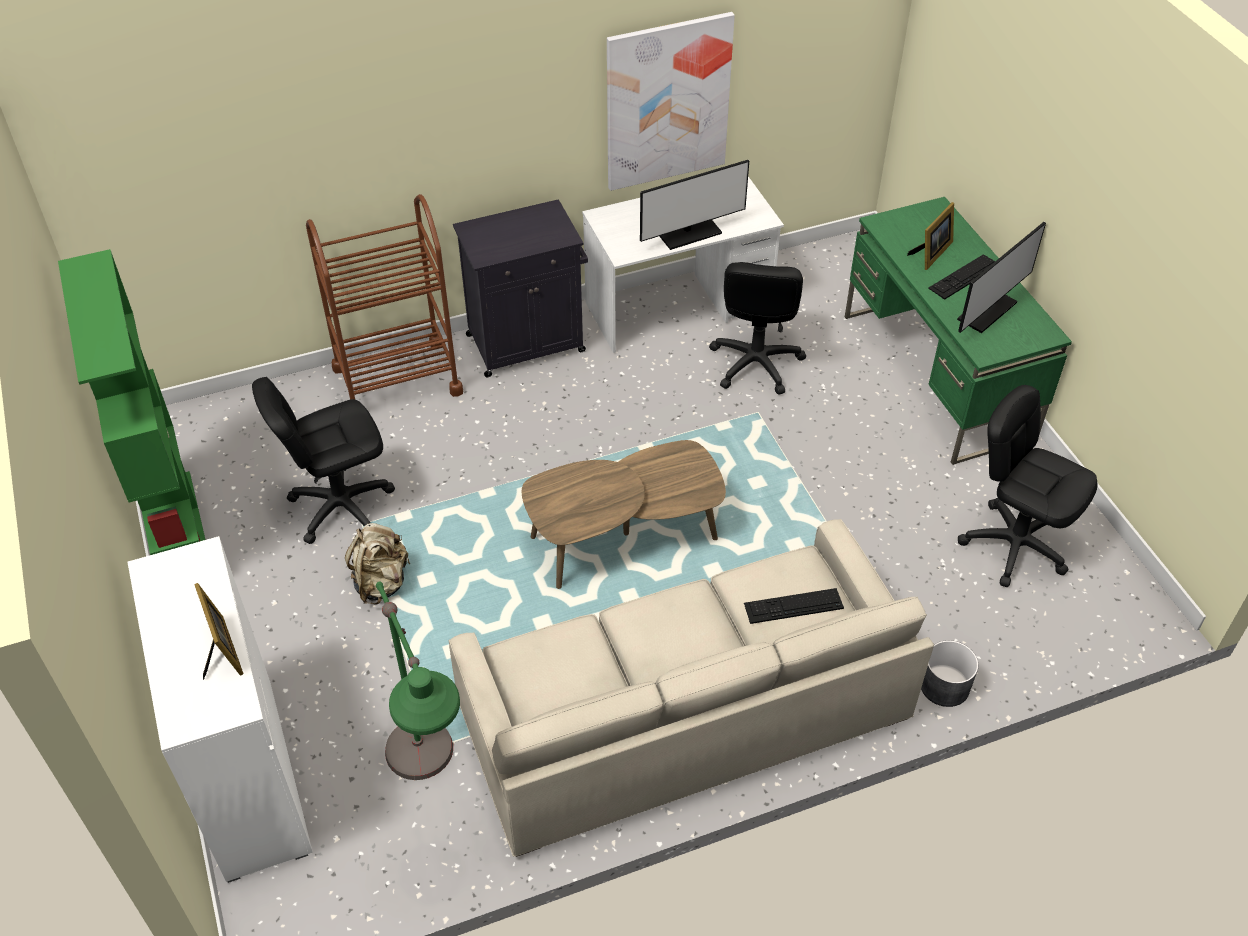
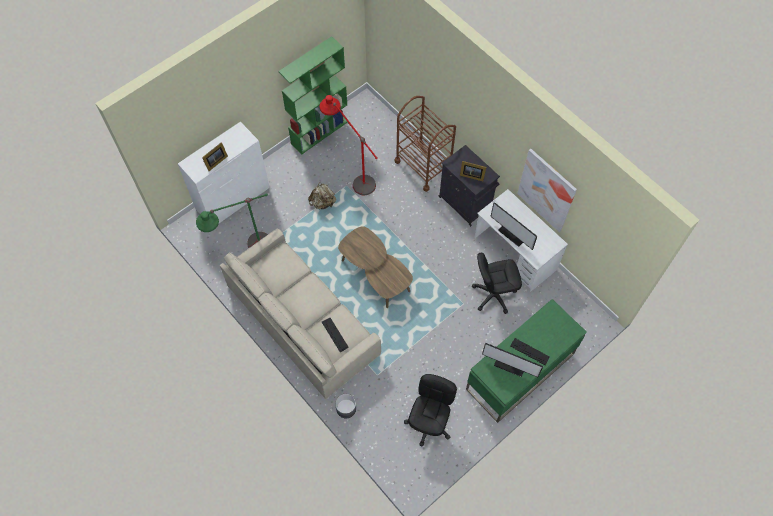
camera: 70 degrees right, 15 degrees up
(341, 506) = (352, 175): black office chair -> red floor lamp
(931, 253) = (540, 334): picture frame -> picture frame (471, 175)

